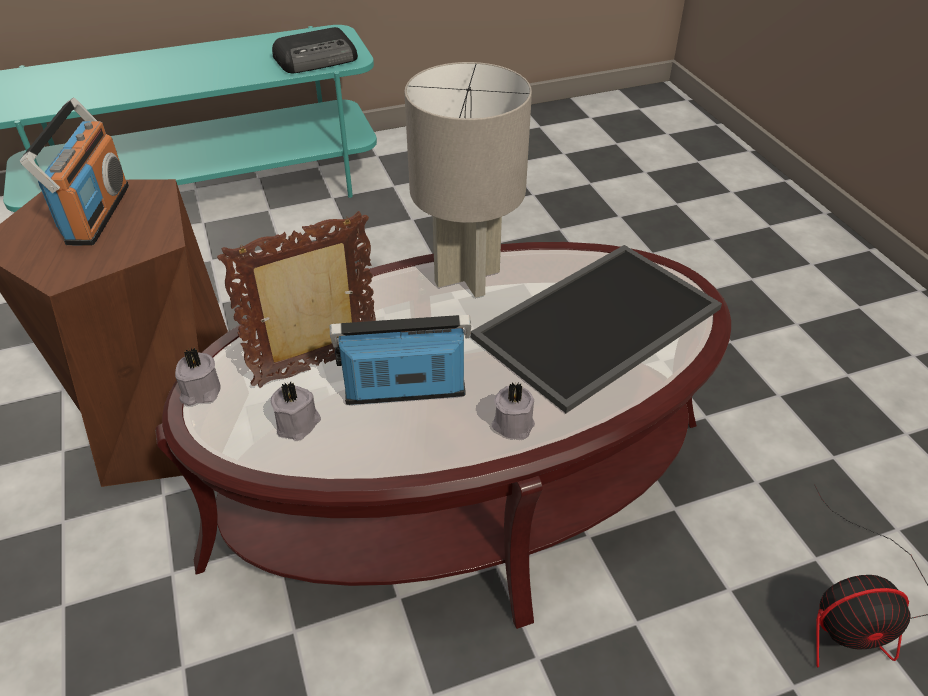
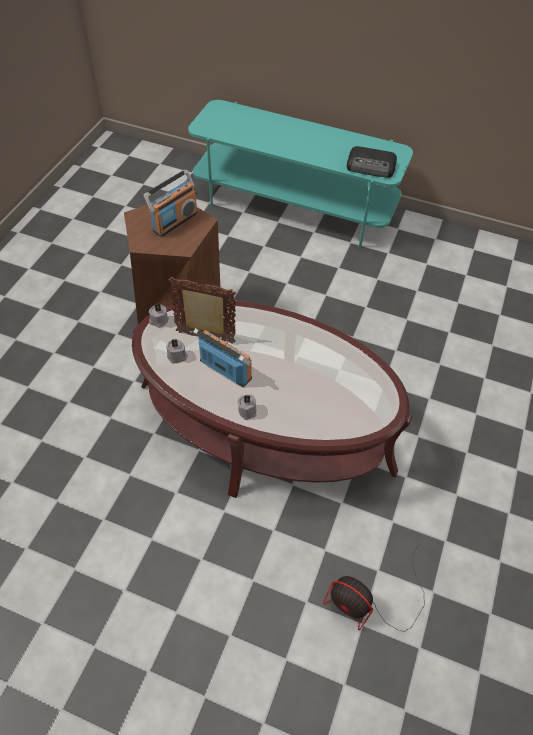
camera: 40 degrees right, 10 degrees up
(466, 276) = (302, 335): grey table lamp -> none
(596, 320) = (331, 392): tray -> none

